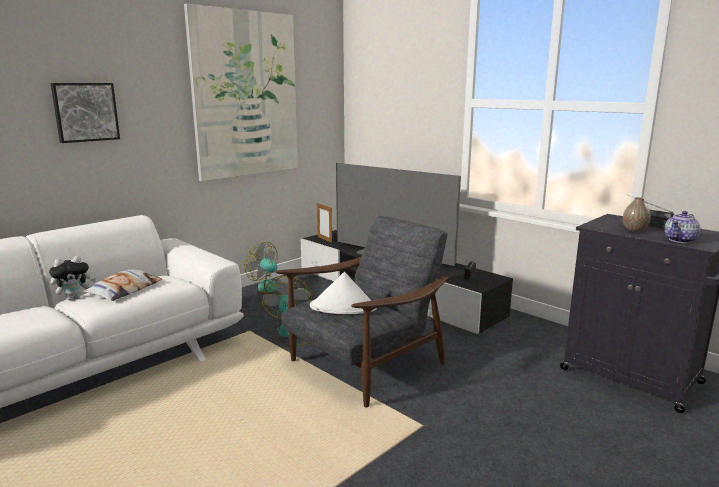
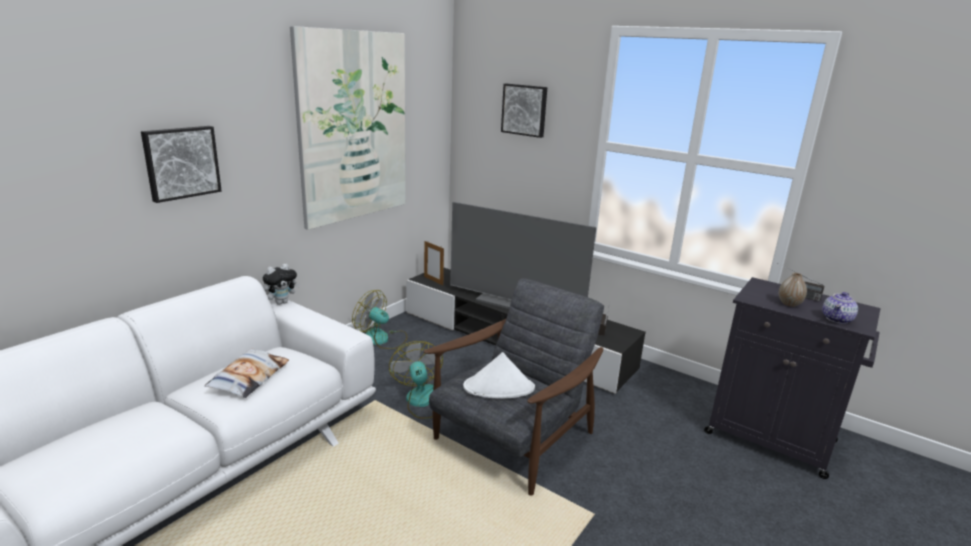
camera: 10 degrees left, 5 degrees up
(75, 298) = (189, 390): plush toy -> plush toy (282, 302)
(402, 79) = (524, 110): none -> picture

